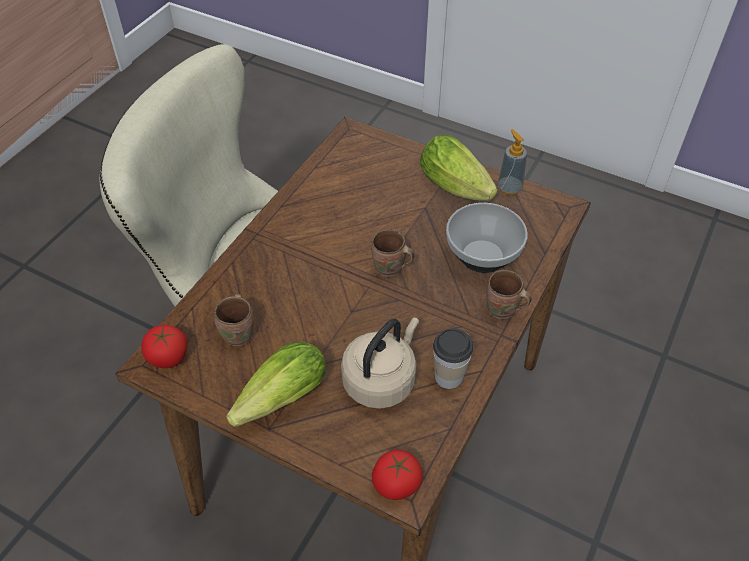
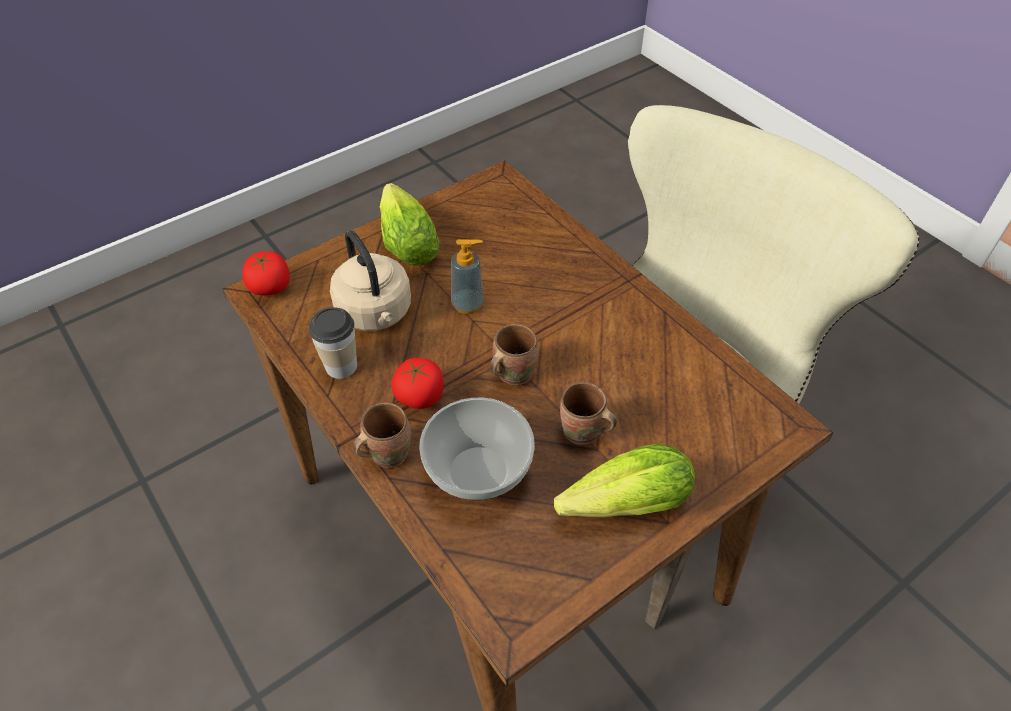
camera: 115 degrees right, 0 degrees up
(168, 357) = (500, 189): tomato -> tomato (420, 396)
(240, 333) = (497, 236): brown mug -> brown mug (582, 433)
(509, 188) = (588, 573): soap dispenser -> soap dispenser (467, 304)

